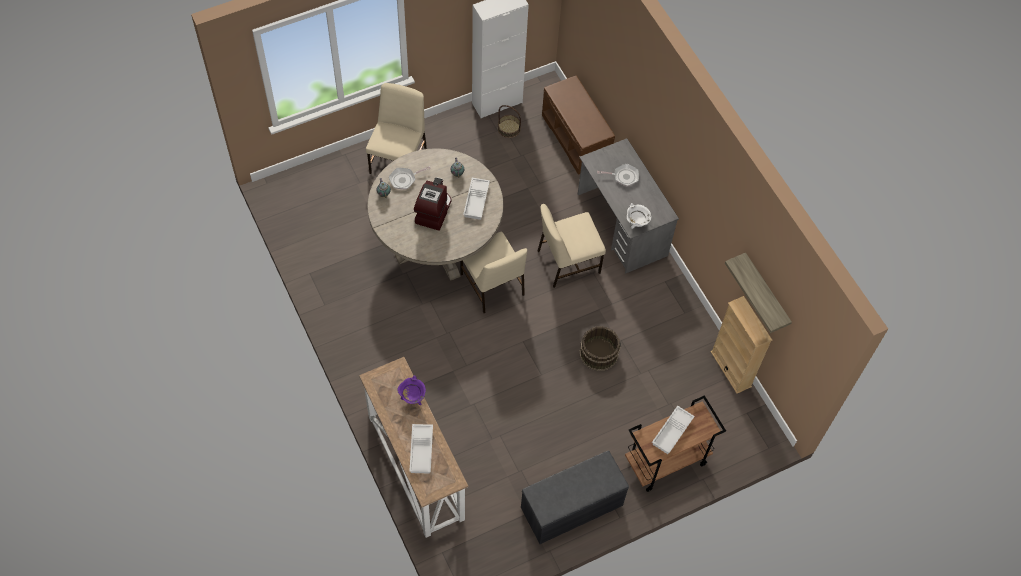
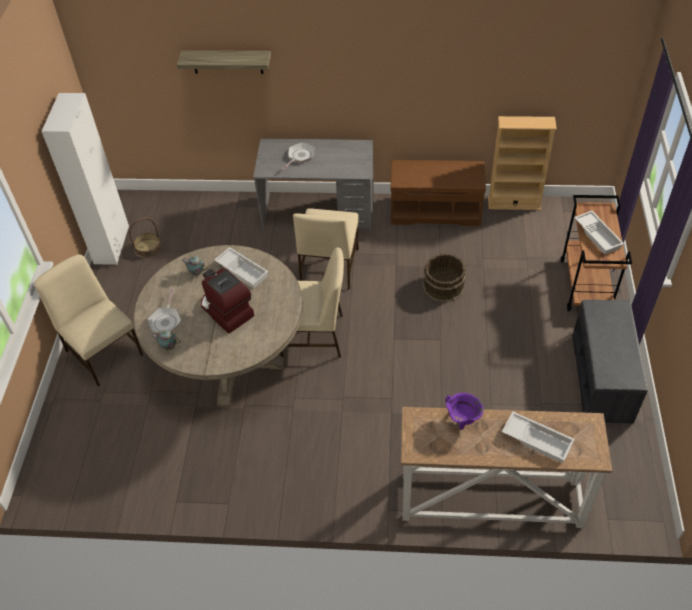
camera: 55 degrees left, 10 degrees down
(576, 138) = (202, 205): brown bench -> brown bench (436, 210)
(636, 223) = (357, 168): white cooking pot -> none
(765, 293) = (526, 80): shelf -> shelf (227, 62)

